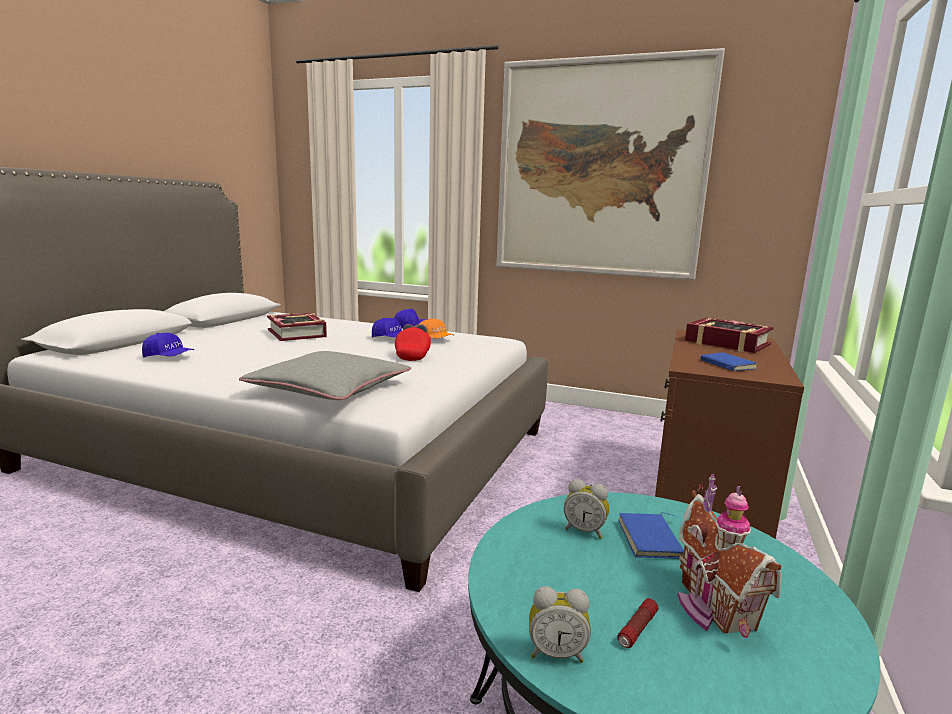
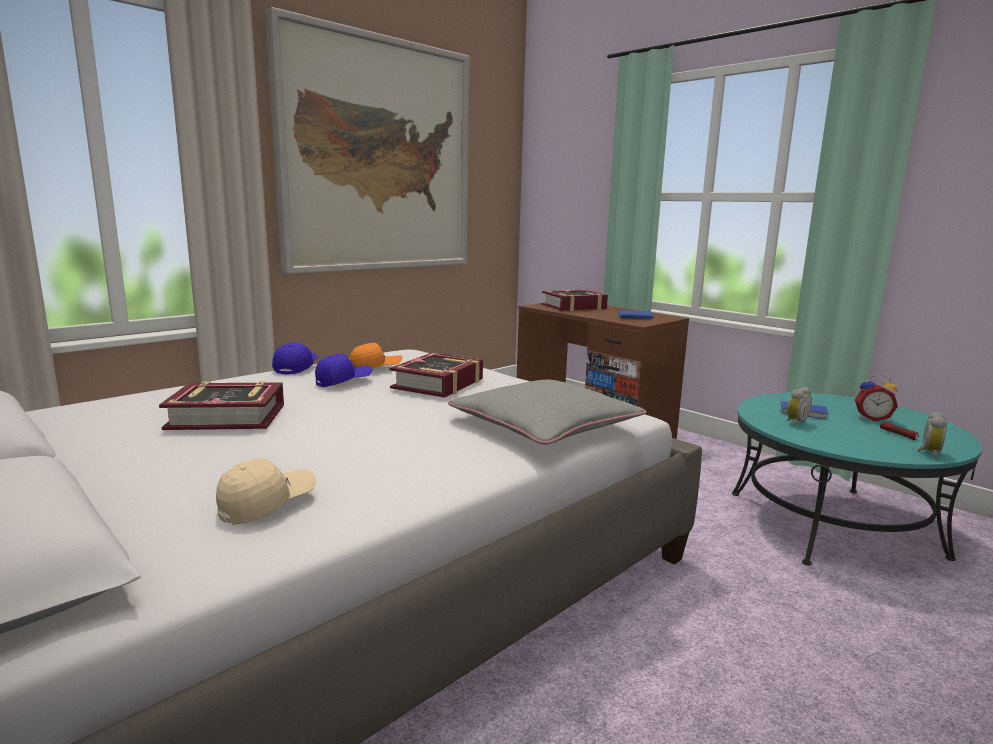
camera: 65 degrees left, 0 degrees up
(169, 357) = (267, 504): blue cap -> beige cap
(413, 355) = (438, 384): red cap -> book
(710, 608) = (871, 418): toy house -> alarm clock

